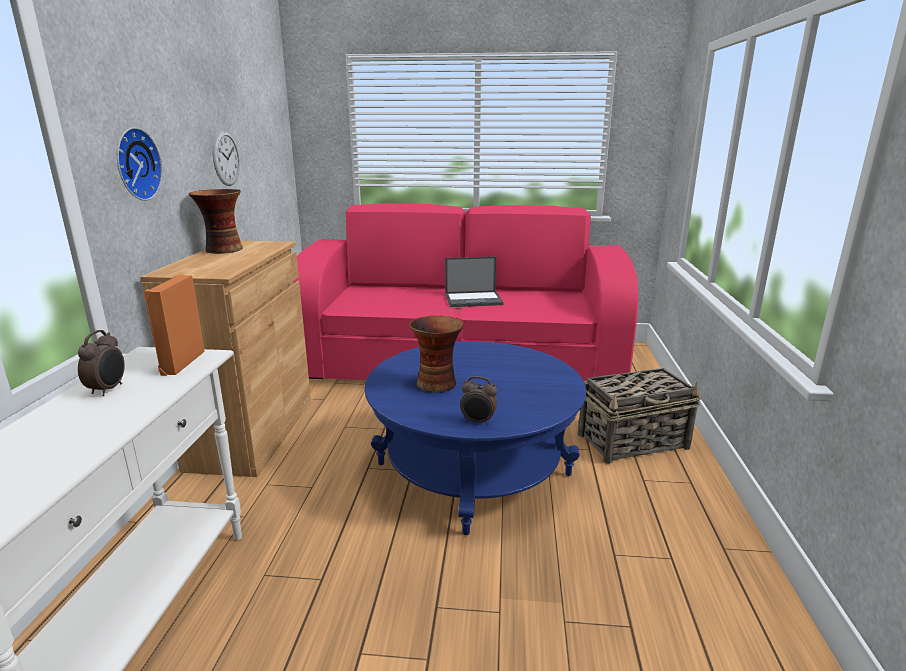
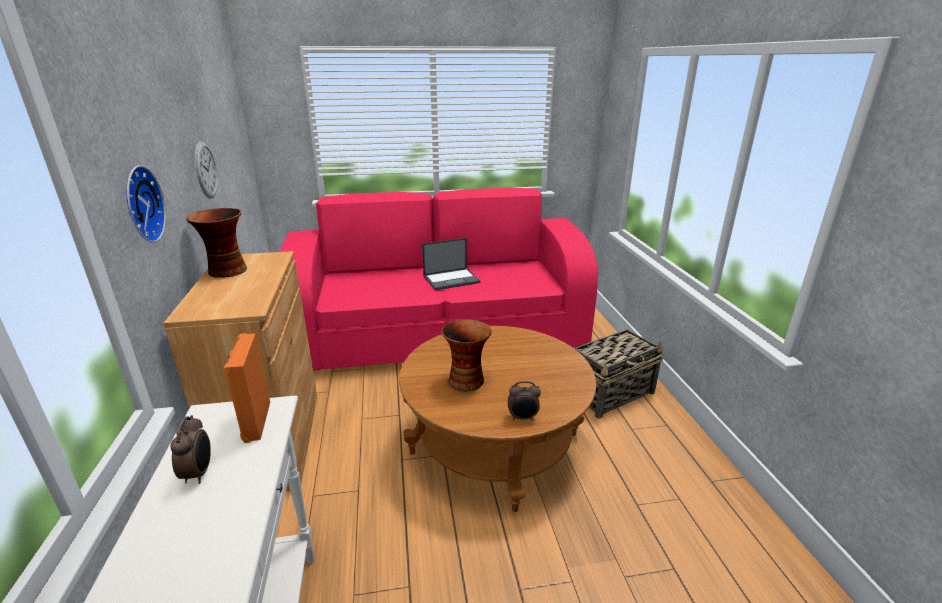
camera: 15 degrees left, 5 degrees up
(473, 469) = (495, 443): blue coffee table -> brown coffee table

